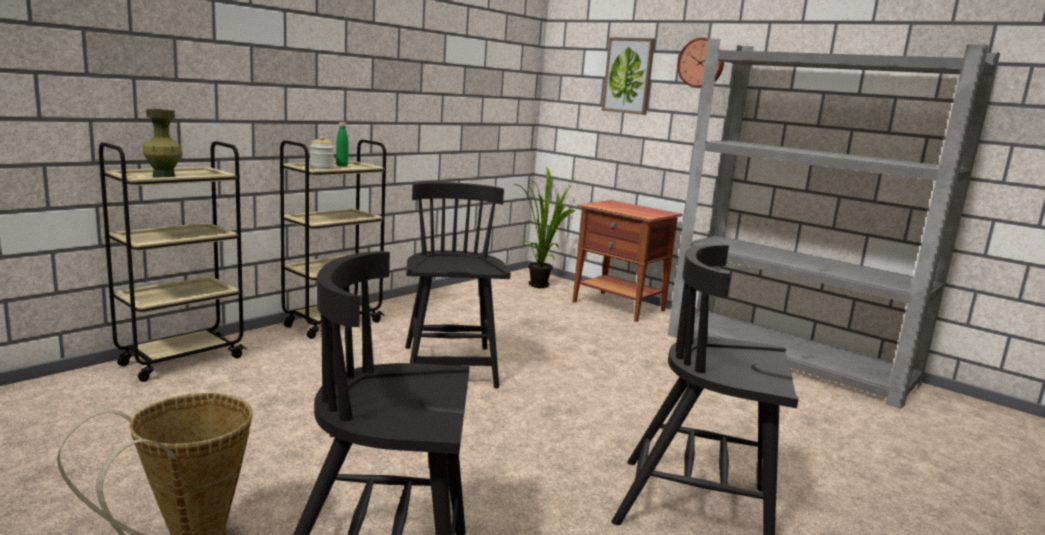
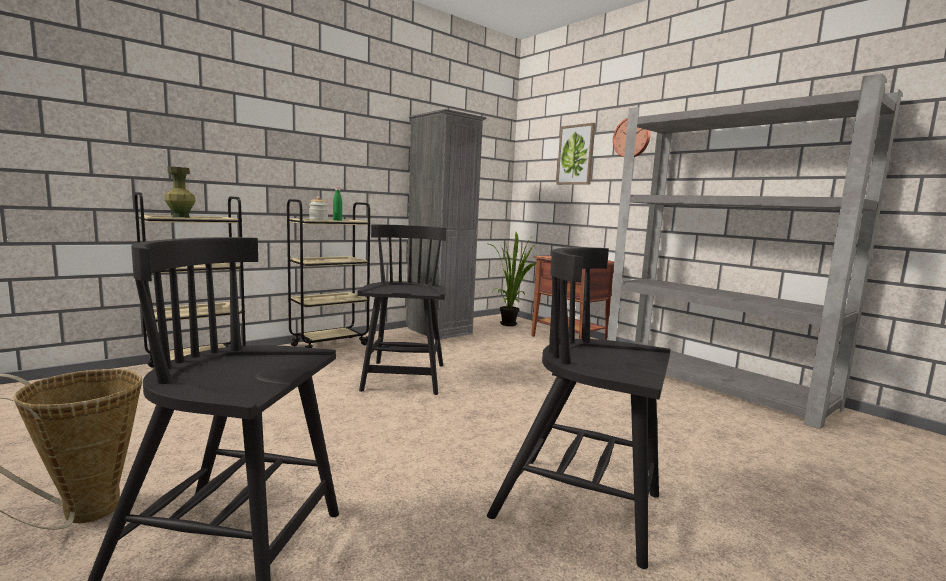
camera: 10 degrees right, 5 degrees down
(459, 298) = (439, 331): none -> grey cabinet

